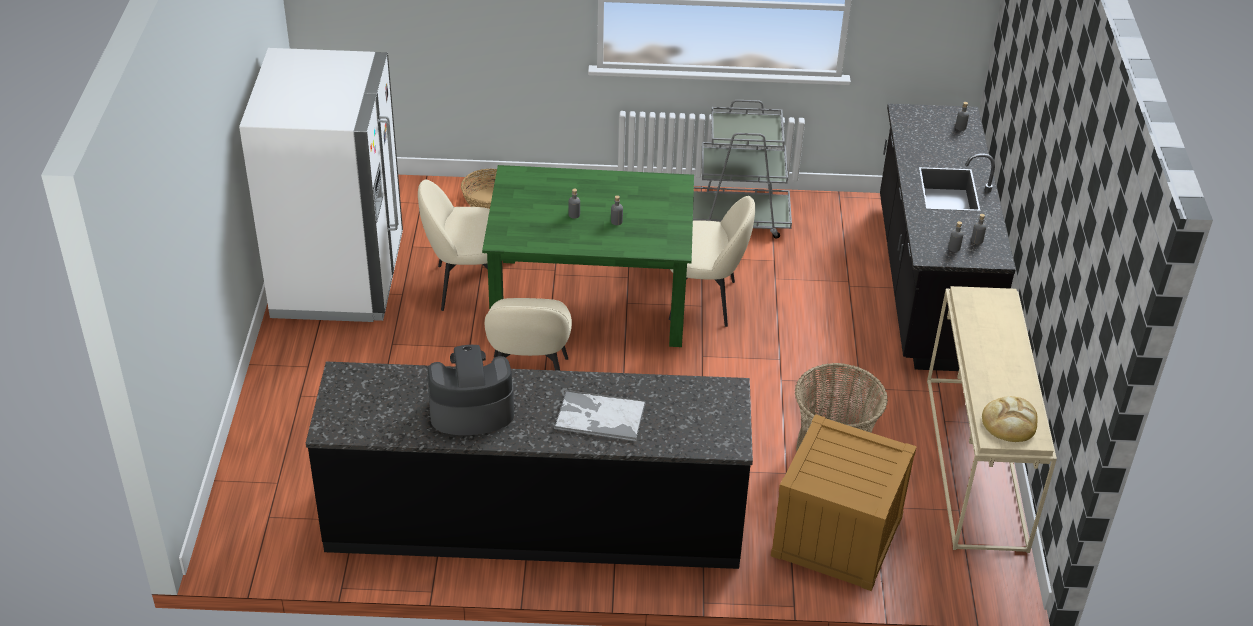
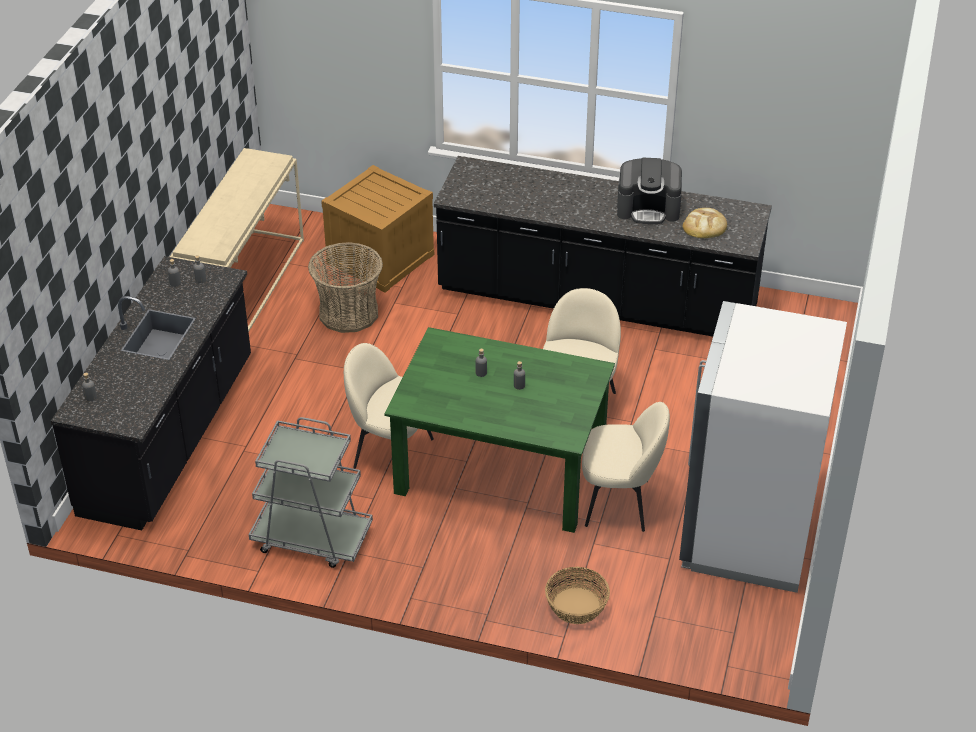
camera: 165 degrees left, 0 degrees up
(599, 416) = (555, 193): tray -> none
(1010, 422) = (259, 166): bread -> bread (704, 226)

